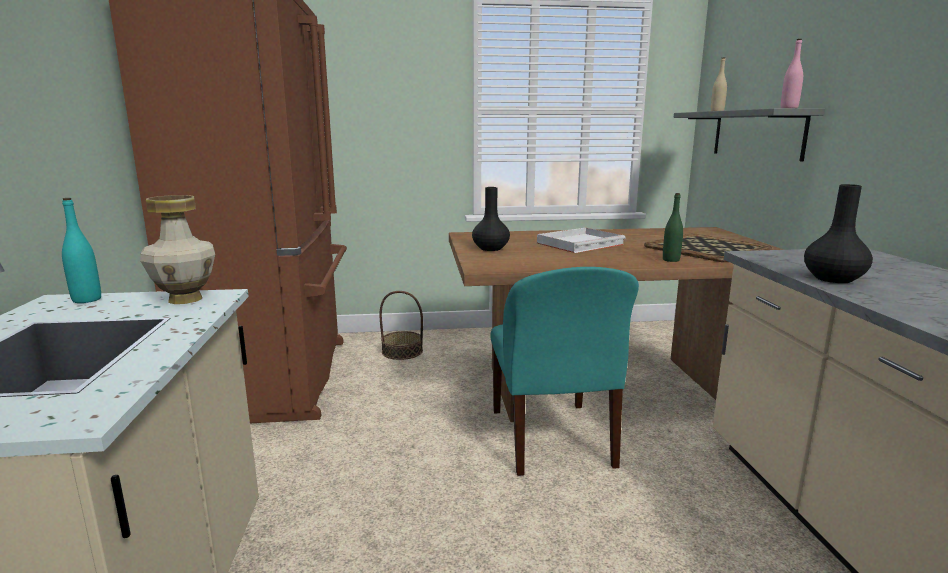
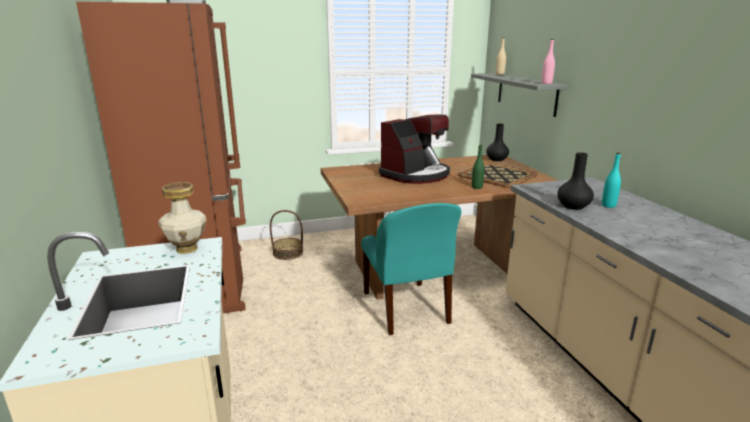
camera: 10 degrees left, 5 degrees up
(87, 300) = (118, 254): turquoise bottle -> turquoise bottle (608, 205)
(490, 248) = (356, 183): black vase -> black vase (496, 159)
(580, 243) = (416, 175): white tray -> coffee machine

